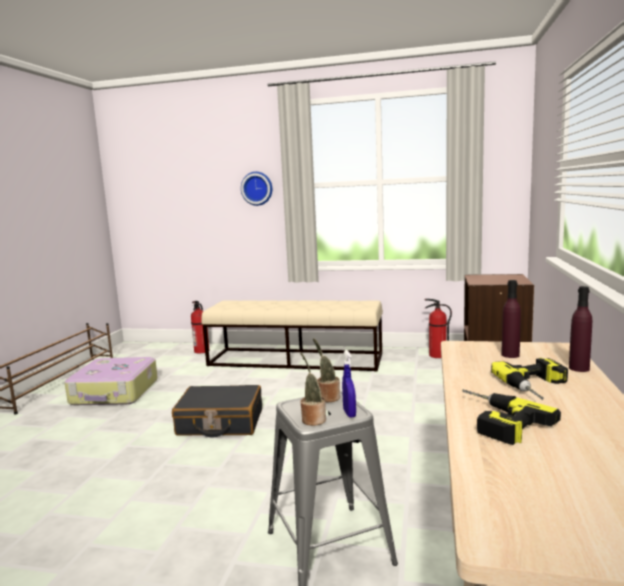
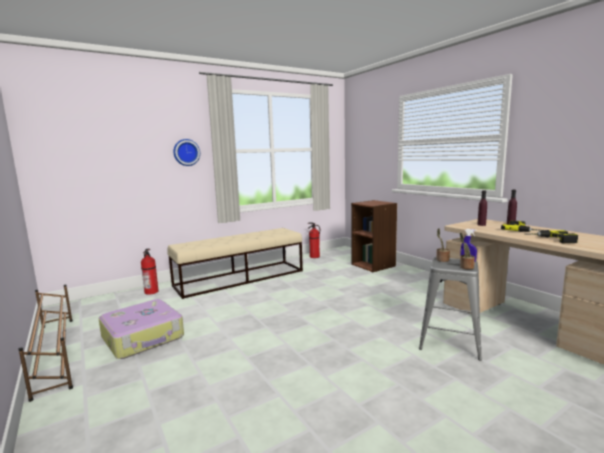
camera: 45 degrees left, 0 degrees up
(220, 422) = (277, 322): black suitcase -> none

